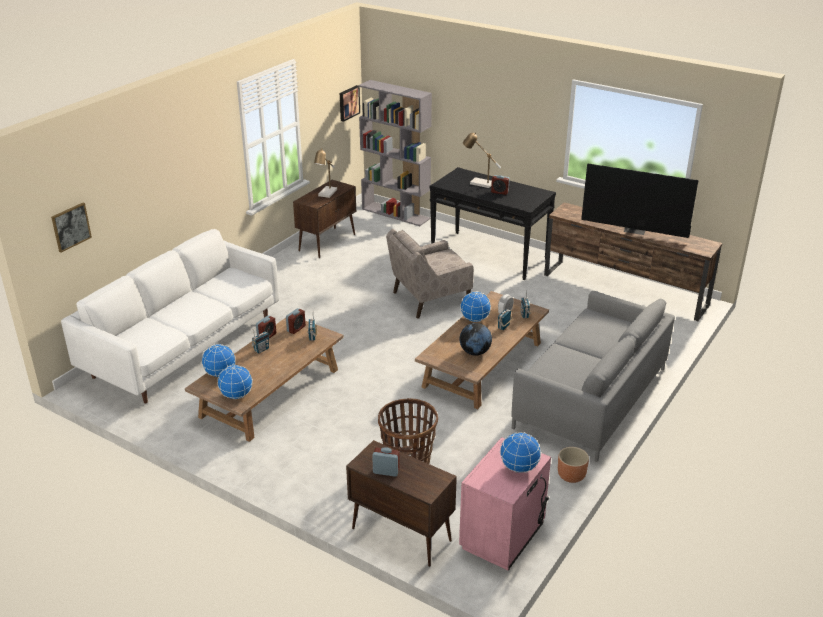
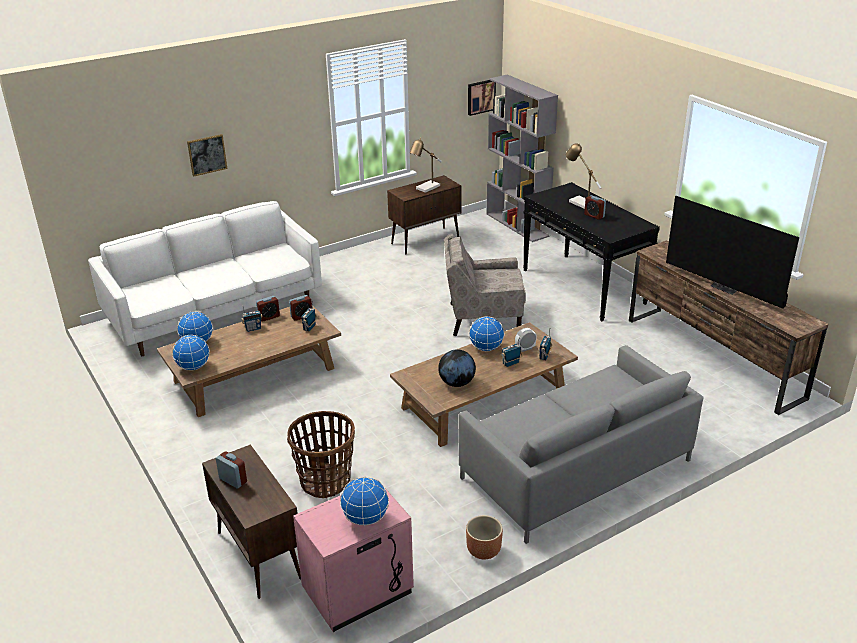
camera: 25 degrees right, 0 degrees up
(71, 227) = (106, 170): picture -> picture (207, 154)

